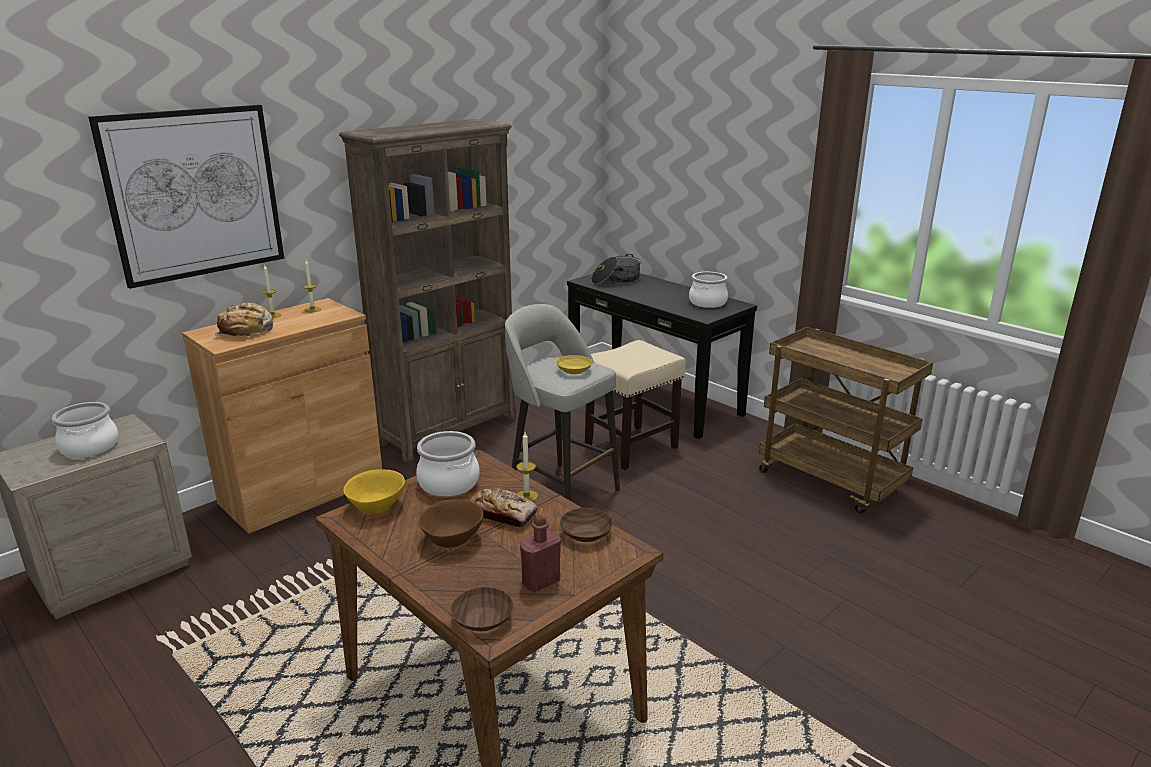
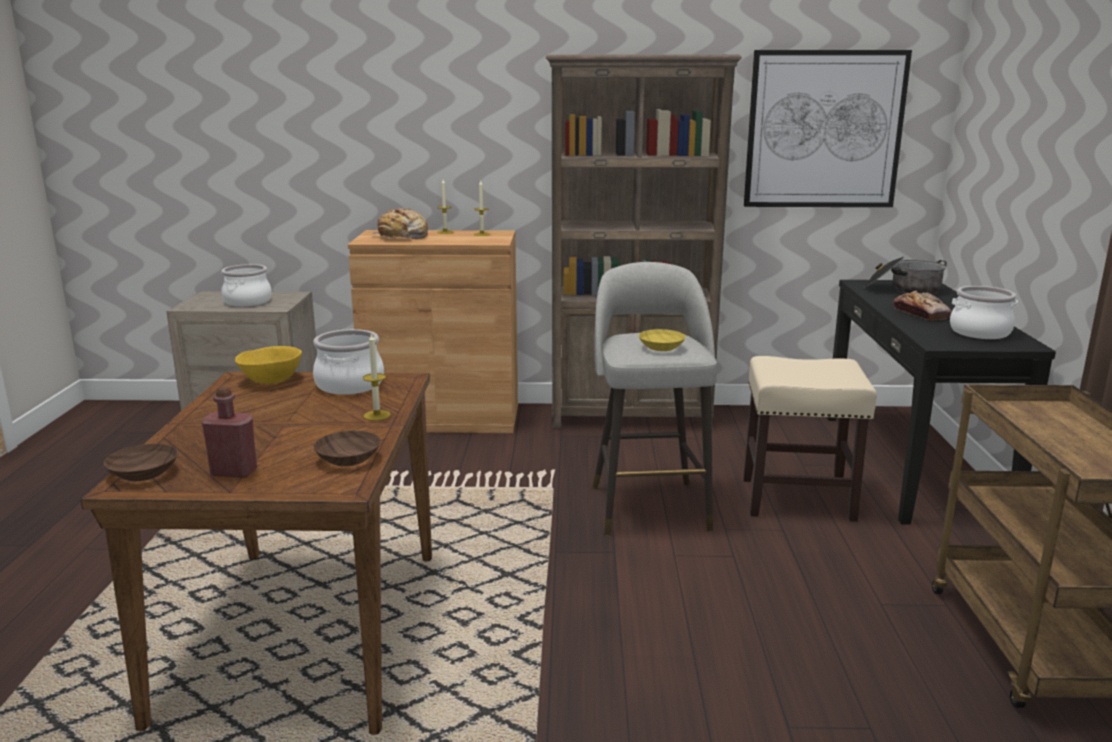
camera: 45 degrees right, 5 degrees down
(194, 194) = (397, 102): picture -> picture (824, 130)
(452, 539) = (259, 418): brown bowl -> none
(502, 514) = (329, 419): bread -> bread (921, 313)

